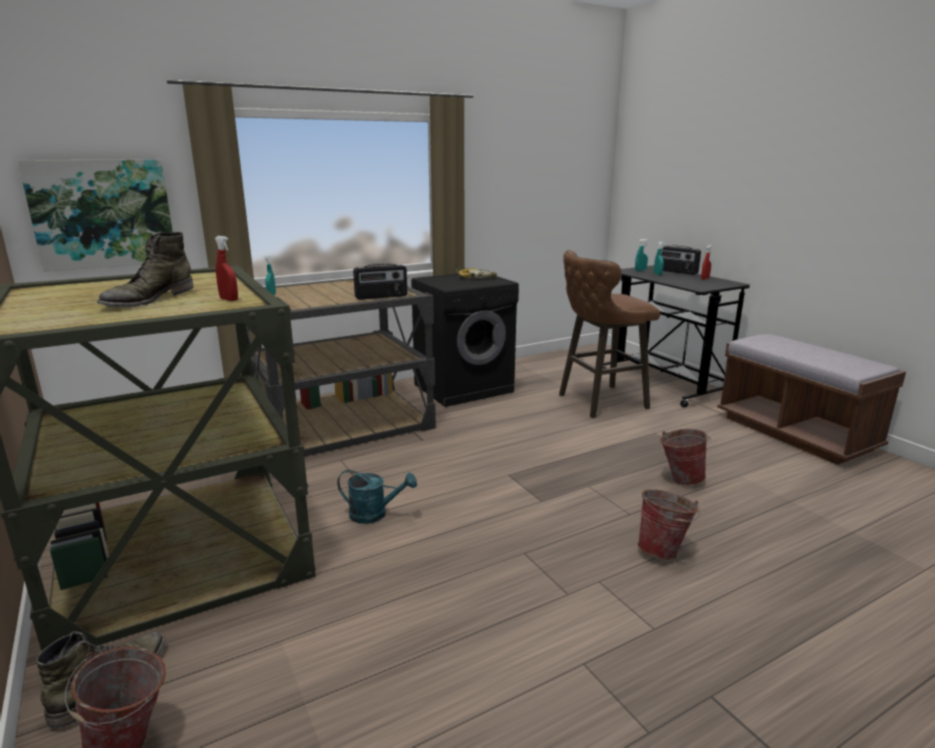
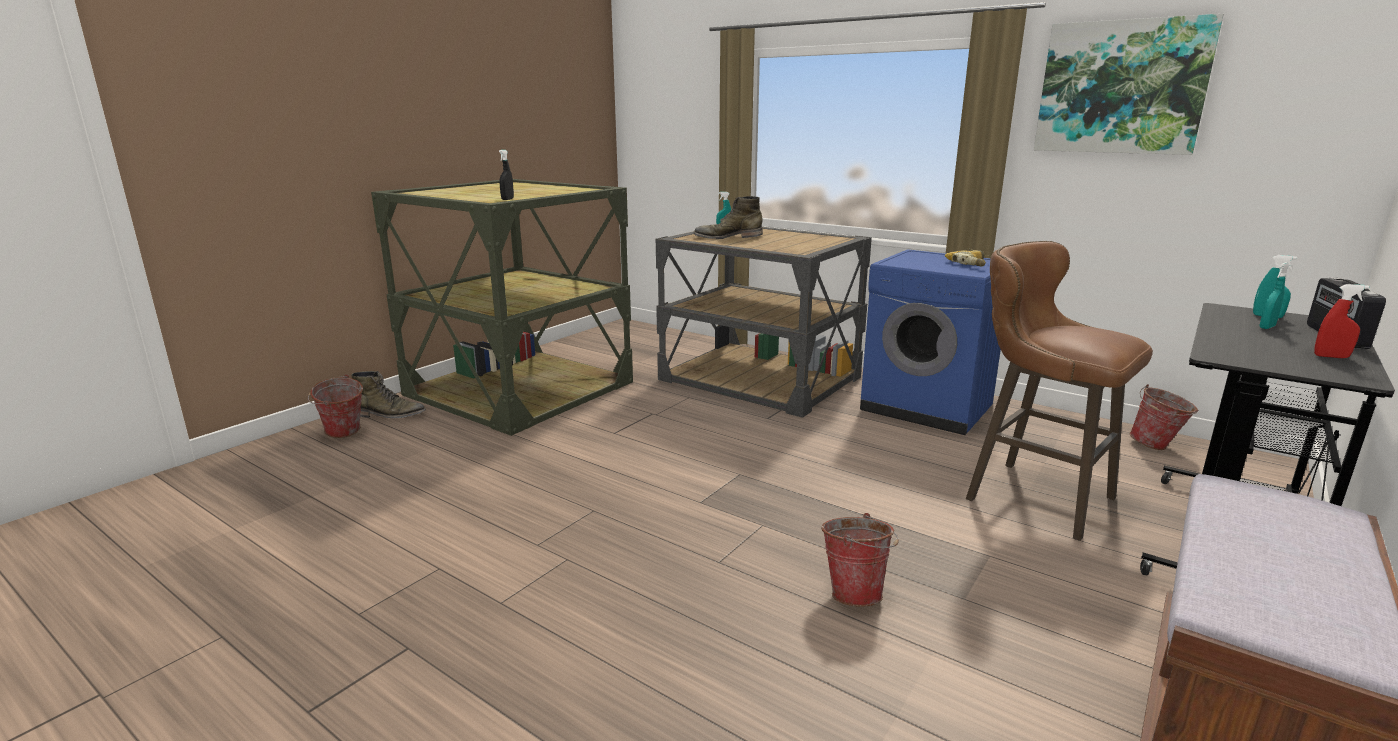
camera: 65 degrees right, 0 degrees up
(103, 214) = (667, 144): picture -> picture (1121, 87)
(148, 299) = (497, 193): green boot -> green boot (728, 237)
(229, 299) = (507, 199): red spray bottle -> black spray bottle
(375, 514) = (610, 433): turquoise watering can -> none
(381, 297) = (771, 248): radio -> none
(465, 389) = (926, 408): black washing machine -> blue washing machine
(664, 550) = (652, 595): bucket -> bucket (1157, 446)

